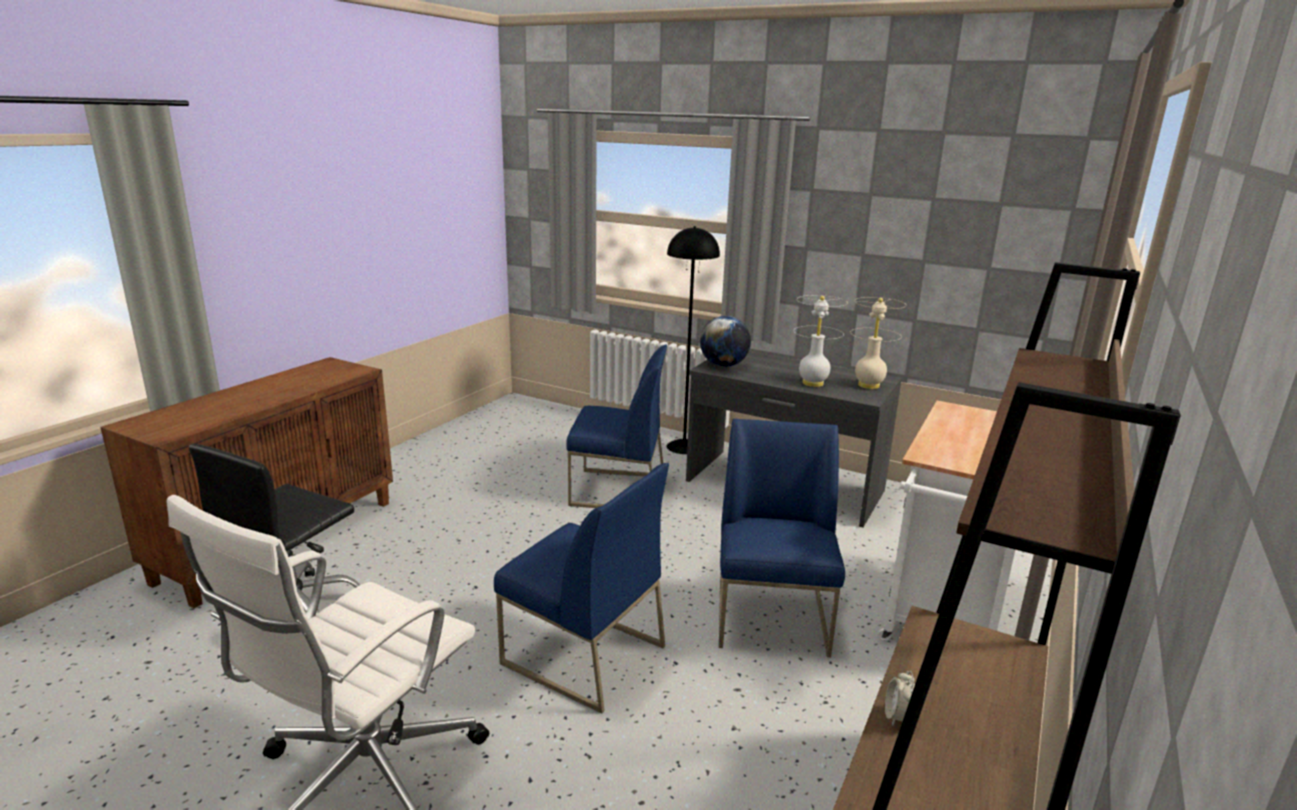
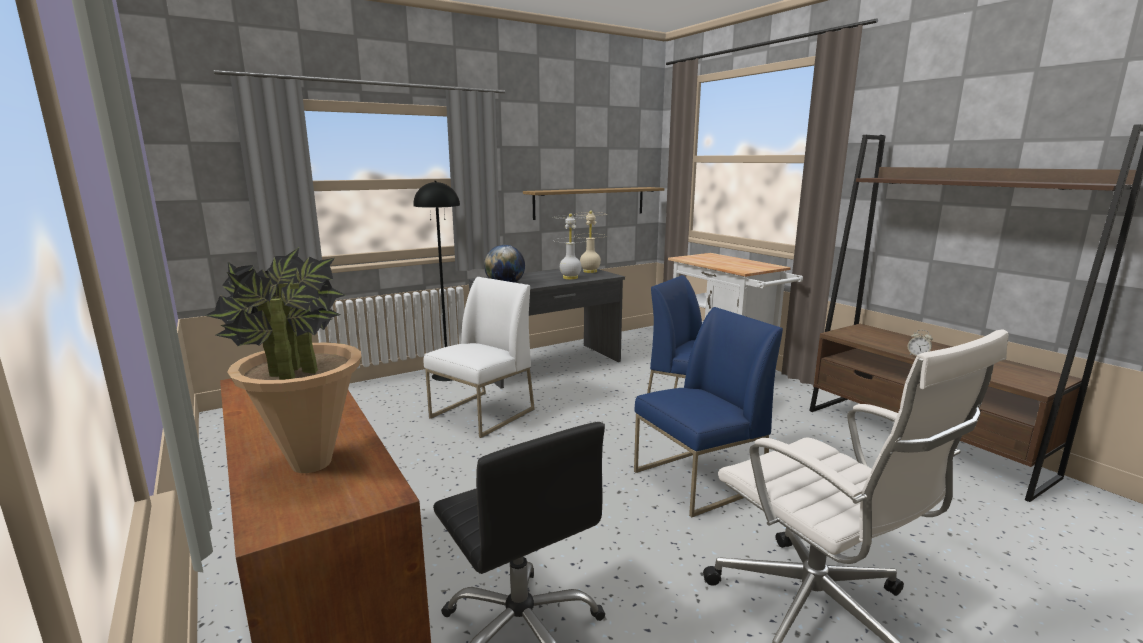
camera: 60 degrees left, 5 degrees down
(202, 411) = (310, 464): none -> potted plant
(617, 491) = (482, 414): blue chair -> white chair
(947, 286) = (590, 202): none -> shelf

